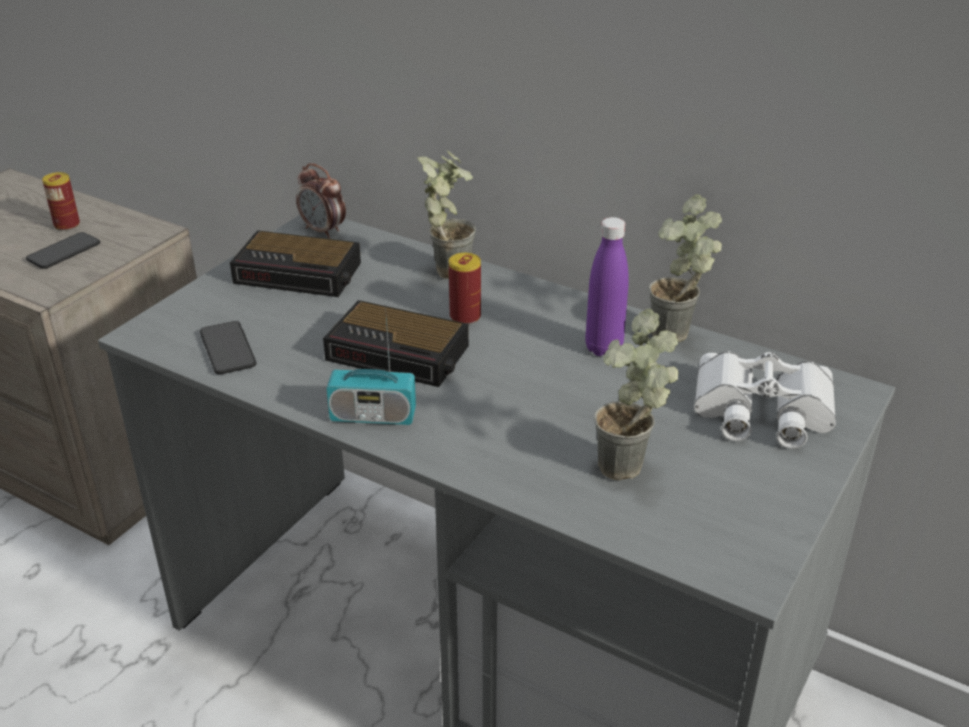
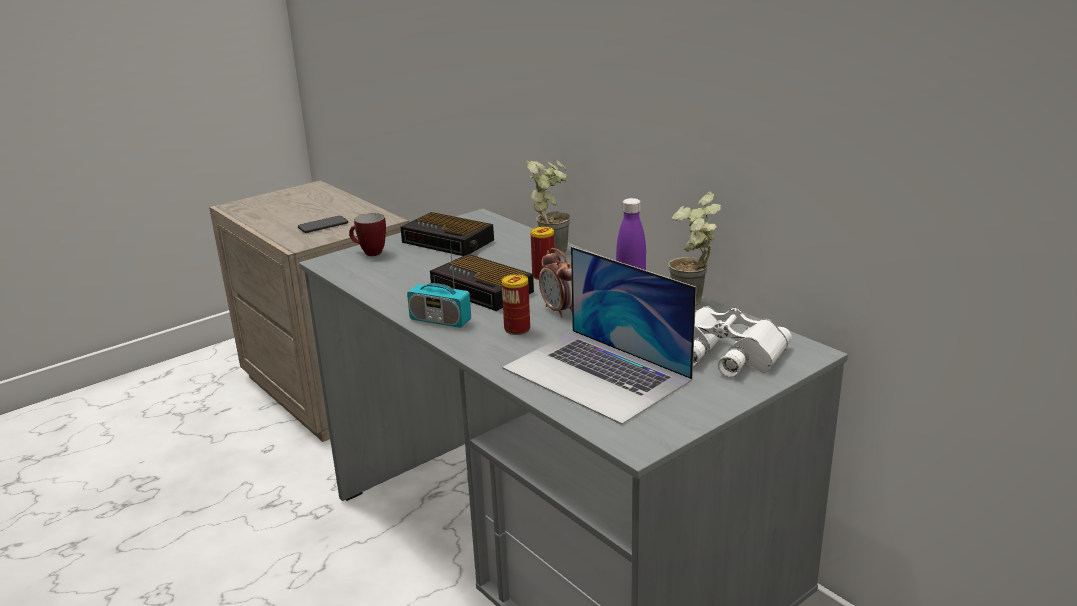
camera: 20 degrees right, 10 degrees down
(67, 225) = (334, 212): can -> can (517, 329)
(196, 309) = (369, 253): none -> mug
(228, 349) = (373, 275): phone -> none
(323, 231) = (482, 221): alarm clock -> alarm clock (559, 310)
(632, 472) = (596, 374): potted plant -> laptop

